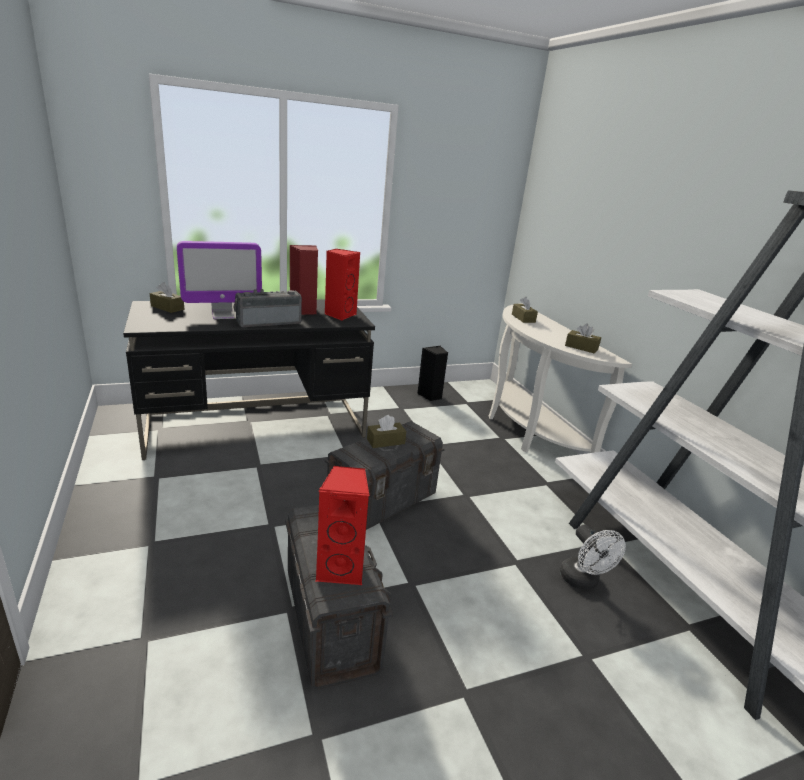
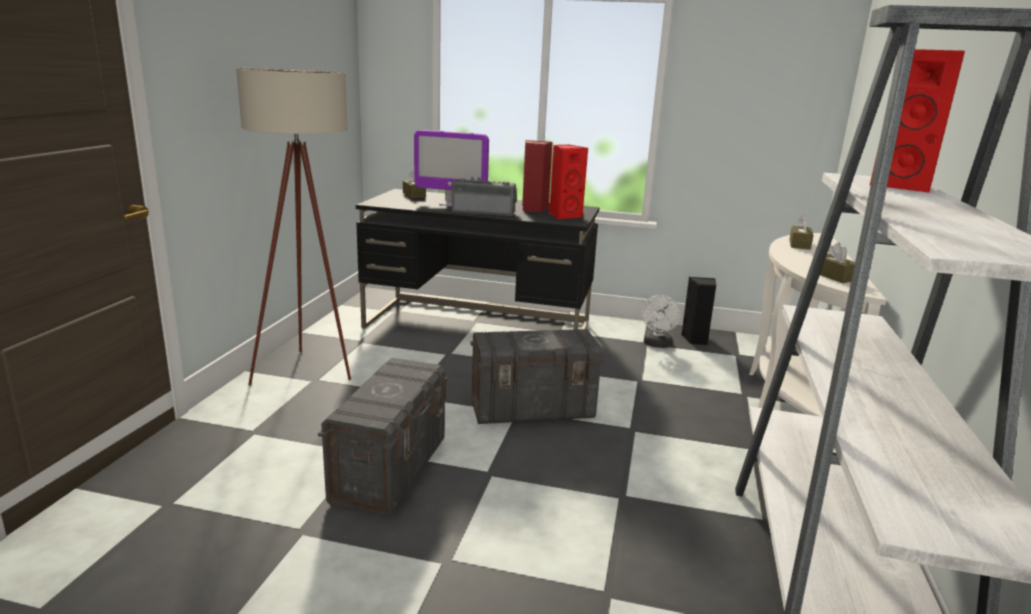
camera: 35 degrees right, 5 degrees down
(138, 536) = (310, 373): none -> beige floor lamp
(342, 569) = (378, 401): red speaker -> red speaker (902, 186)
(385, 441) = (537, 337): brown tissue box -> none
(583, 581) = (685, 540): white fan -> white fan (657, 345)

